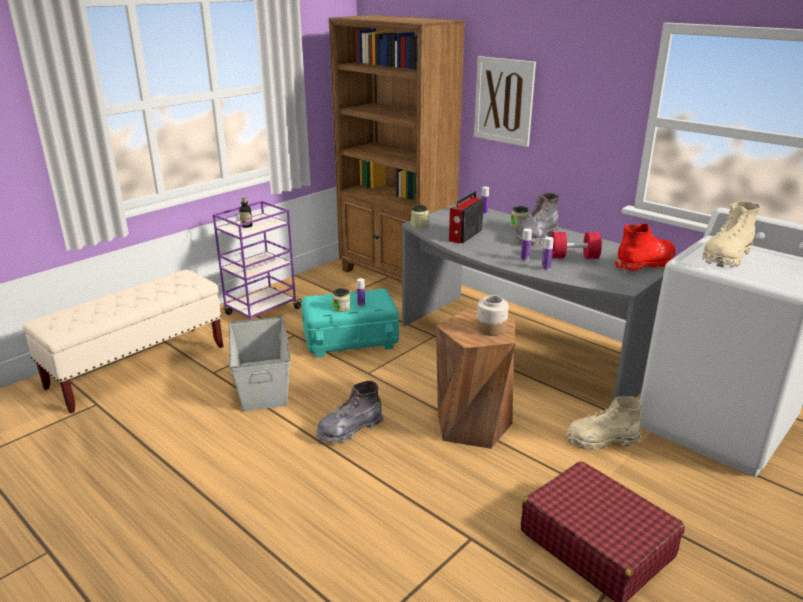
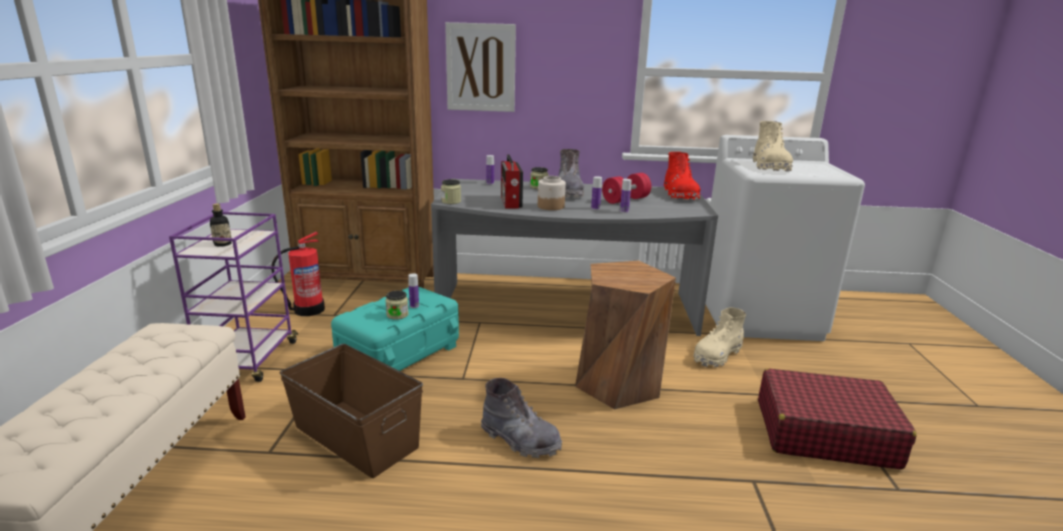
camera: 40 degrees left, 5 degrees down
(263, 383) = (356, 435): grey storage box -> brown storage box
(332, 287) = (308, 310): none -> fire extinguisher
(349, 429) = (520, 440): grey boot -> grey boot turned 75 degrees counterclockwise
(491, 329) = (639, 273): jar -> jar (550, 206)
(645, 264) = (680, 195): red boot -> red boot turned 150 degrees clockwise

